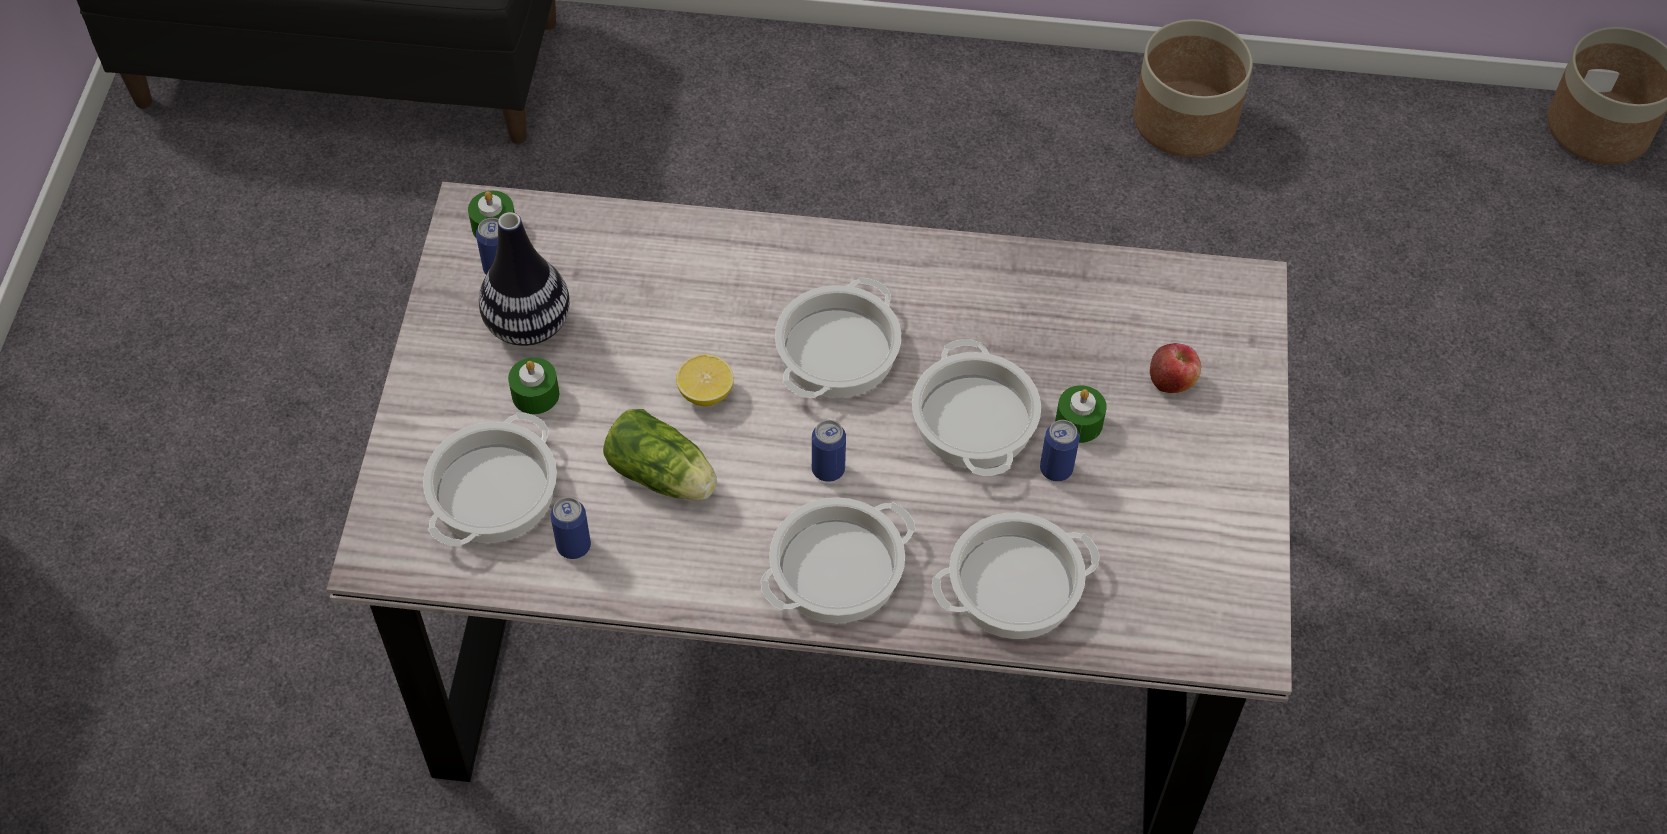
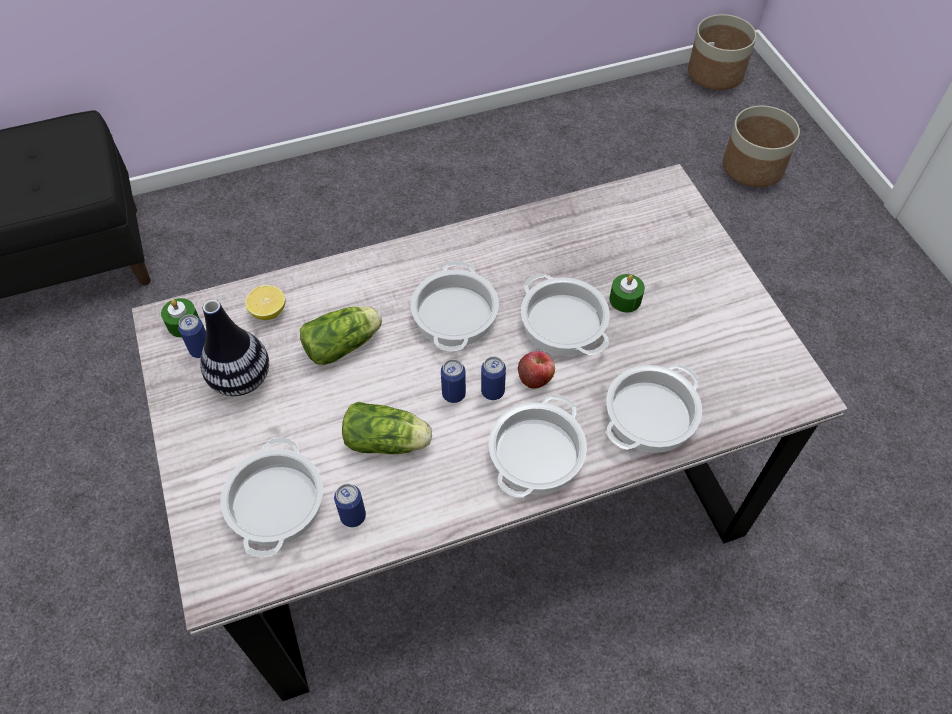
camera: 25 degrees left, 0 degrees up
(535, 394) = (270, 423): green candle -> none
(677, 333) = (345, 344): none -> lettuce
(705, 393) = (385, 375): lemon -> lemon (268, 311)
(1056, 469) = (630, 333): can -> can (453, 394)
(1172, 380) = (661, 253): apple -> apple (535, 378)
(1183, 120) = (516, 139): planter -> planter (752, 167)

